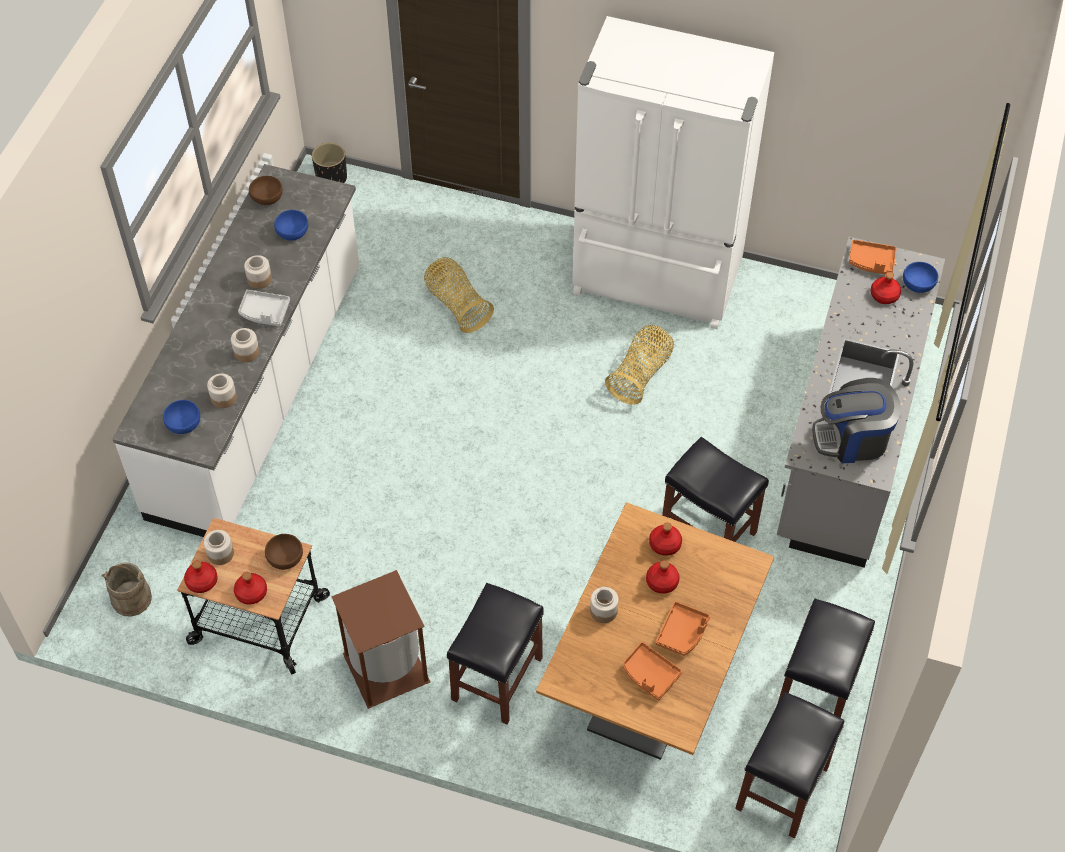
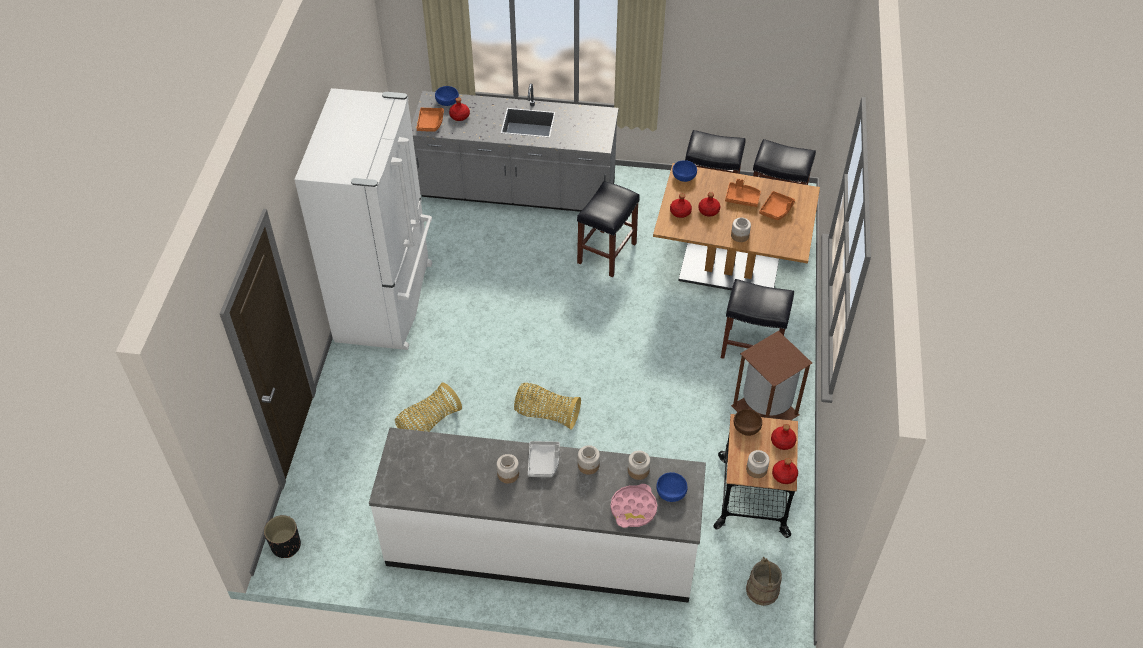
camera: 100 degrees left, 5 degrees down
(175, 384) = (633, 508): none -> pink tray
(267, 198) = (411, 490): brown bowl -> none
(293, 232) = (450, 461): blue bowl -> blue bowl (683, 176)
(640, 375) = (481, 301): basket -> basket (546, 414)
(852, 439) = (582, 125): coffee machine -> none

